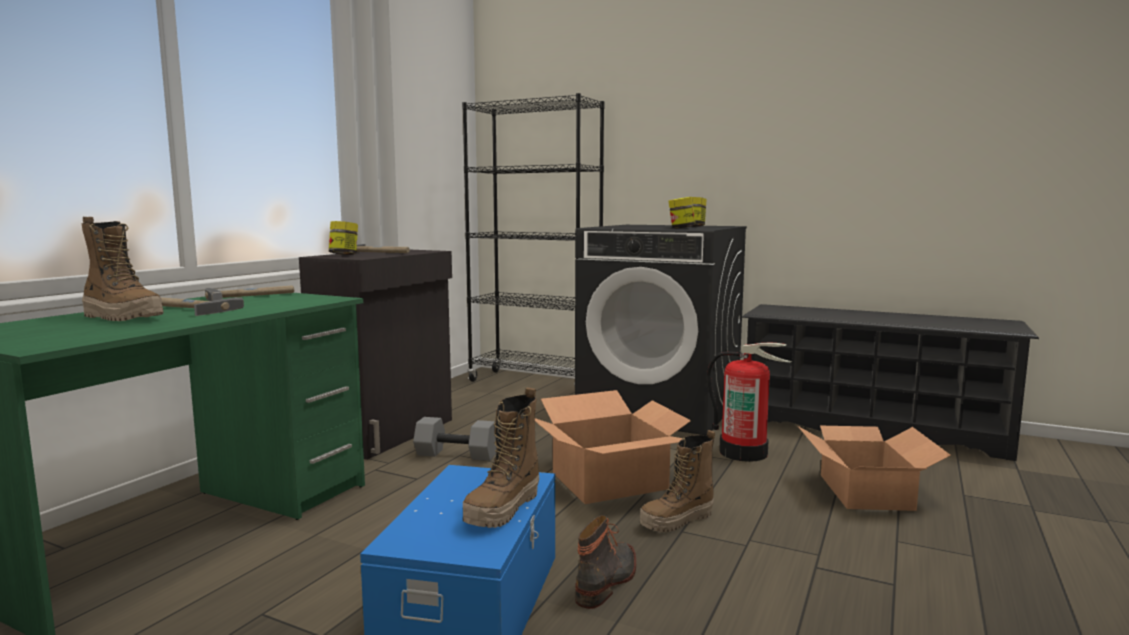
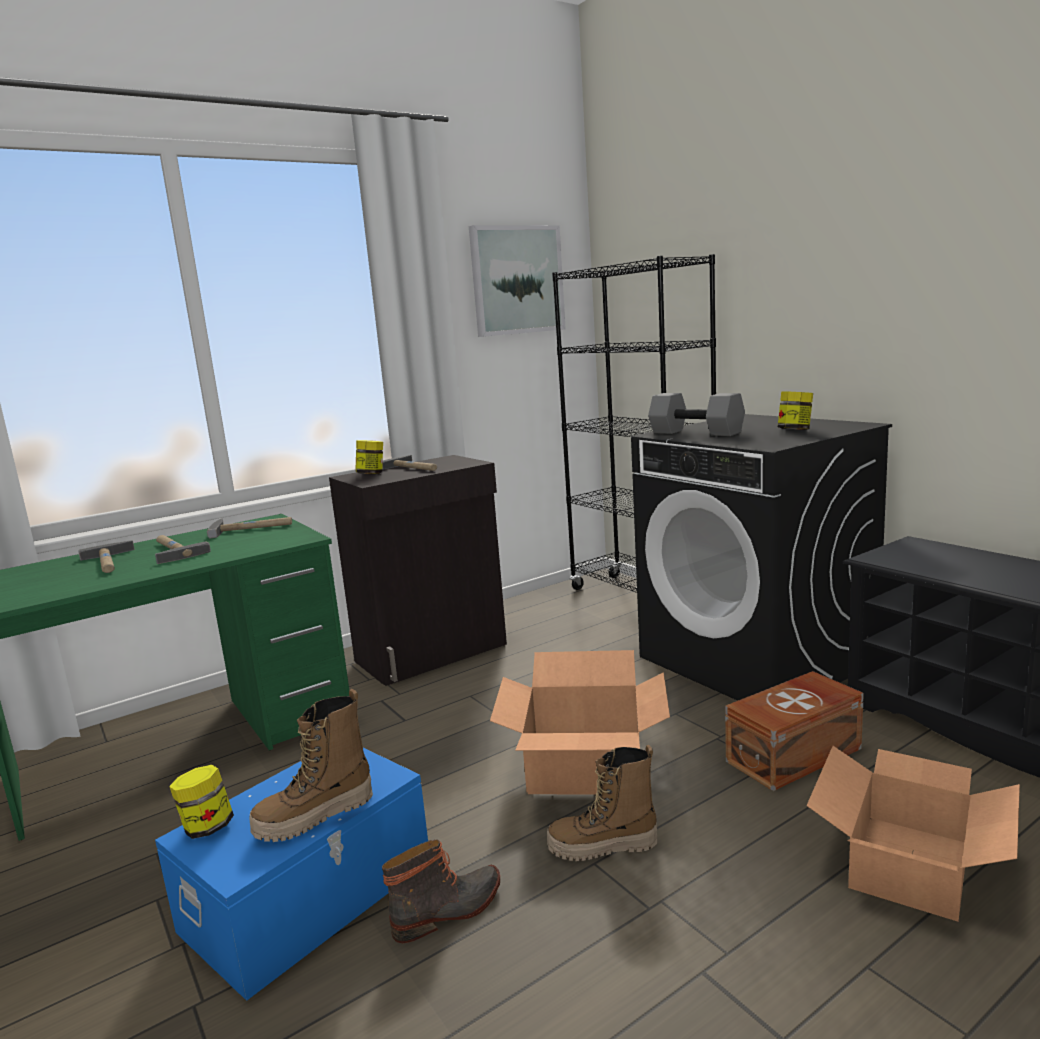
camera: 30 degrees right, 5 degrees up
(123, 318) = (109, 562): boot -> hammer
(429, 105) = (517, 280): none -> picture
(458, 454) = (469, 694): grey dumbbell -> grey dumbbell (697, 432)
(681, 228) = (755, 440): jar -> jar (207, 827)
(744, 452) = (796, 755): fire extinguisher -> brown storage box

